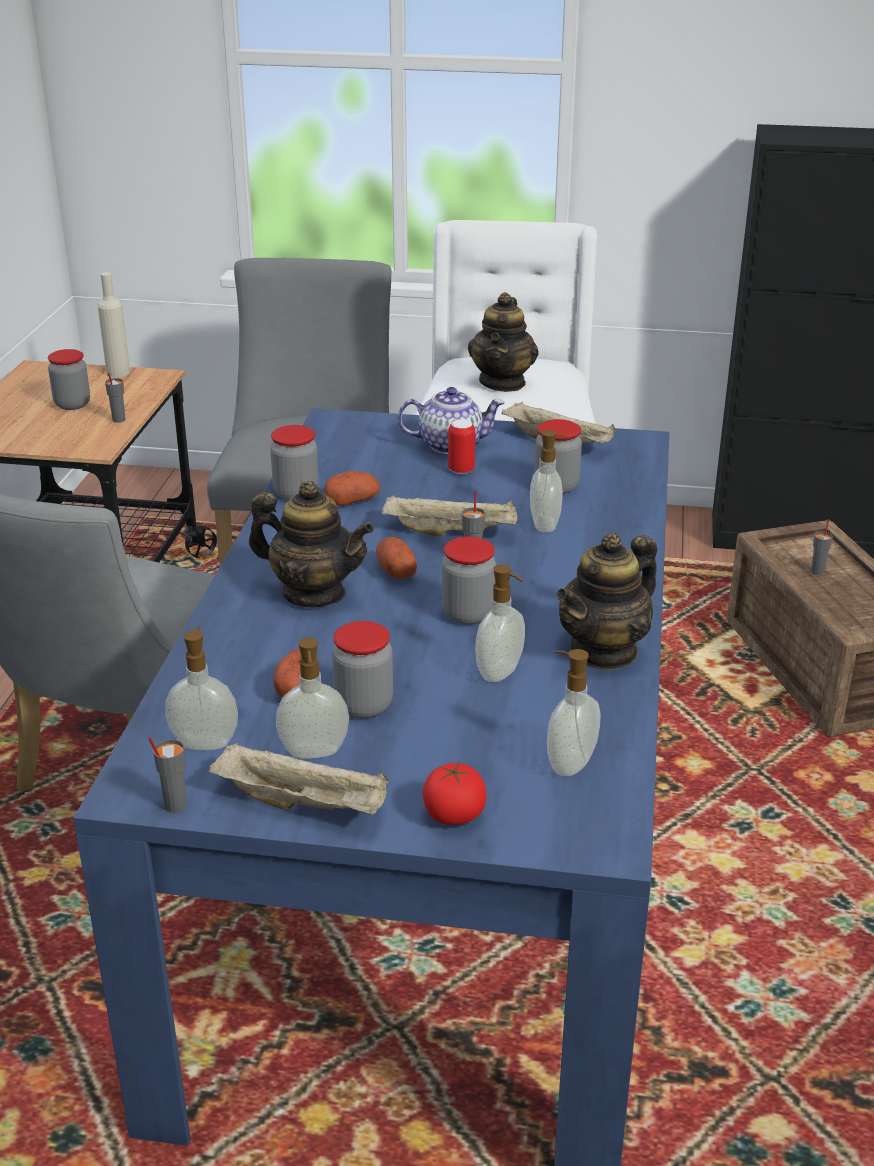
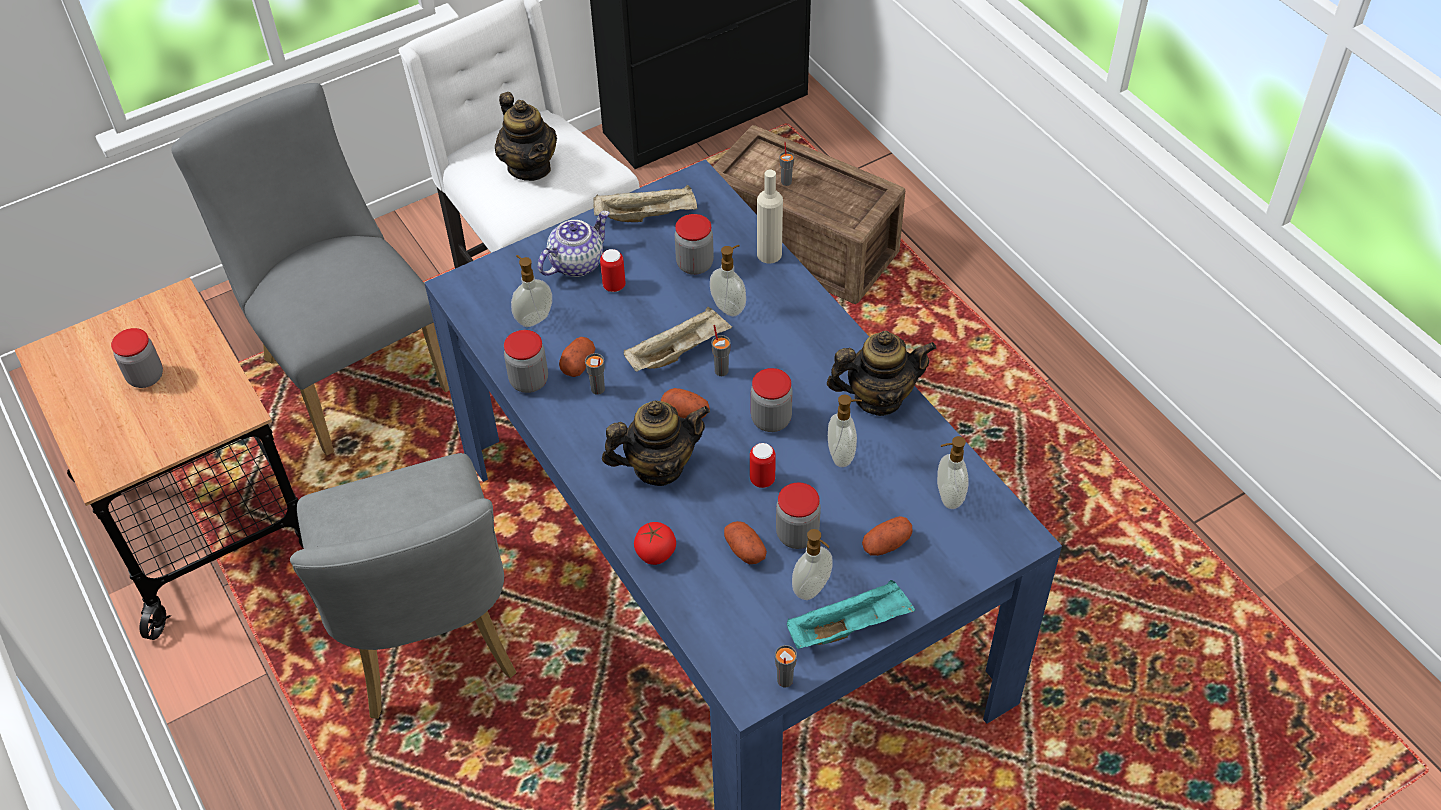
camera: 40 degrees left, 20 degrees up
(118, 372) = (132, 314): beige bottle -> beige bottle (769, 254)
(118, 420) = (214, 370): grey cup -> grey cup (597, 389)
(205, 742) = (744, 627): soap dispenser -> soap dispenser (533, 318)
(304, 804) = (850, 626): beige tray -> turquoise tray
(393, 650) = (762, 480): none -> can
(443, 763) = (886, 544): none -> potato
(454, 815) = (931, 575): tomato -> tomato (655, 553)
(604, 651) = (878, 397): teapot -> teapot turned 105 degrees counterclockwise

